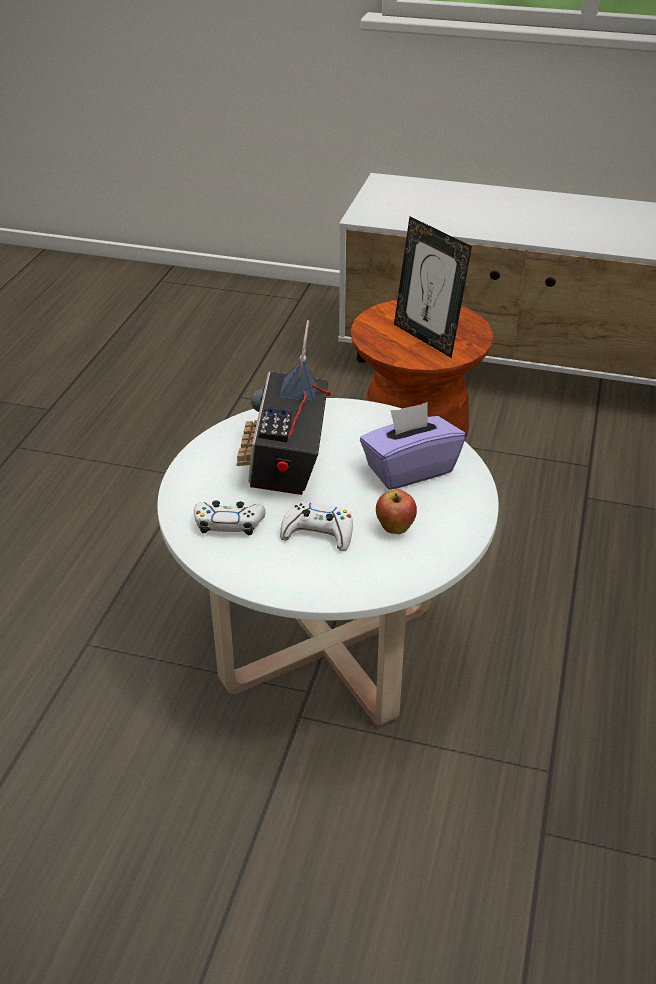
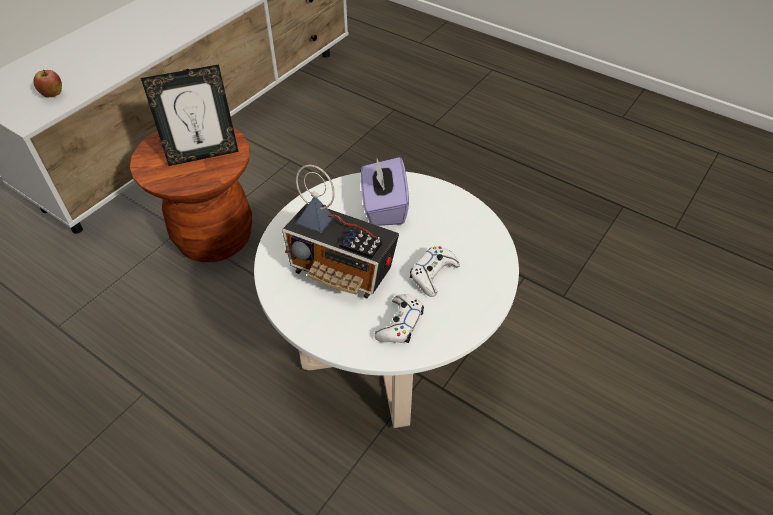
camera: 70 degrees left, 10 degrees up
(395, 529) = (445, 233): apple -> apple (53, 95)

